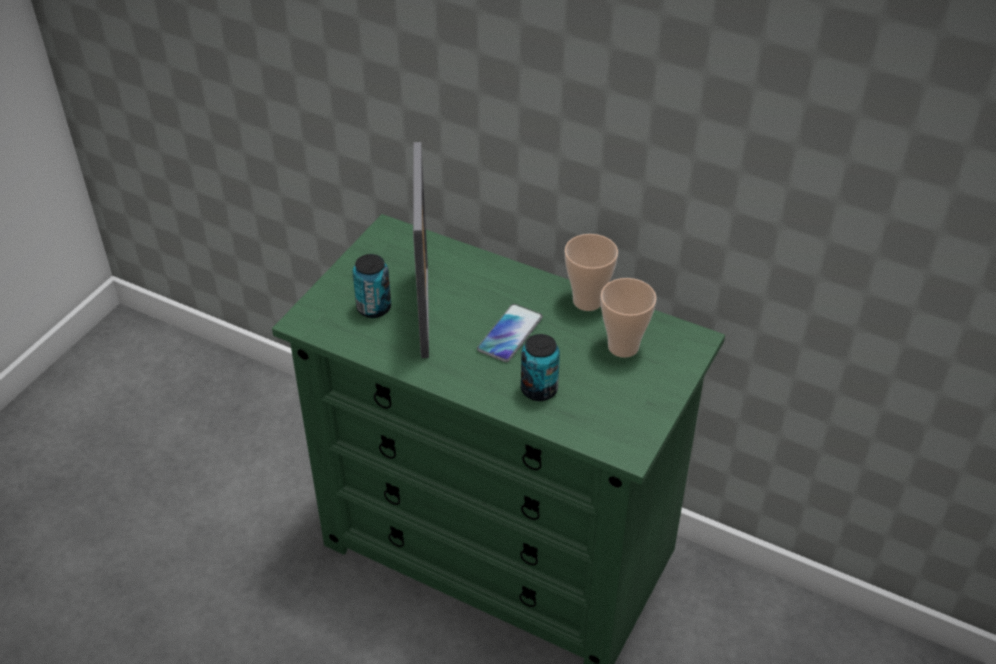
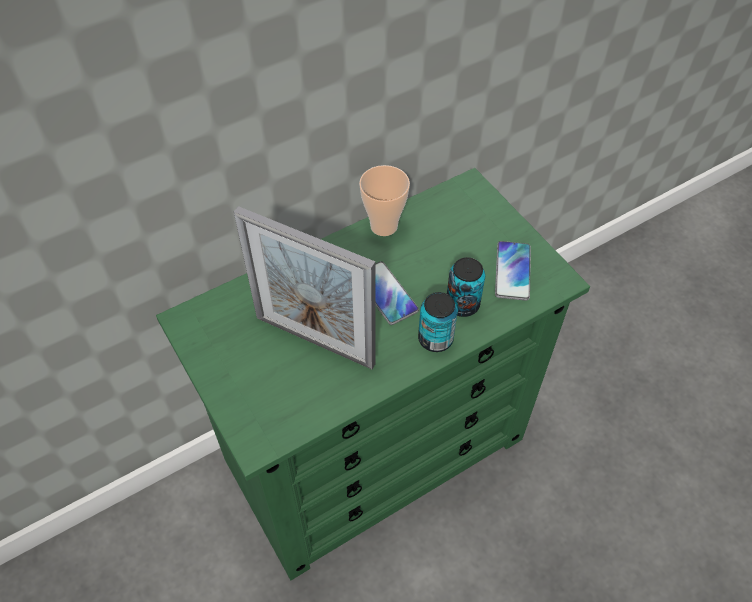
camera: 60 degrees left, 10 degrees up
(374, 308) = (282, 377): can -> can (435, 339)
(610, 411) = (512, 271): none -> phone
(623, 347) = (449, 230): cup -> none

